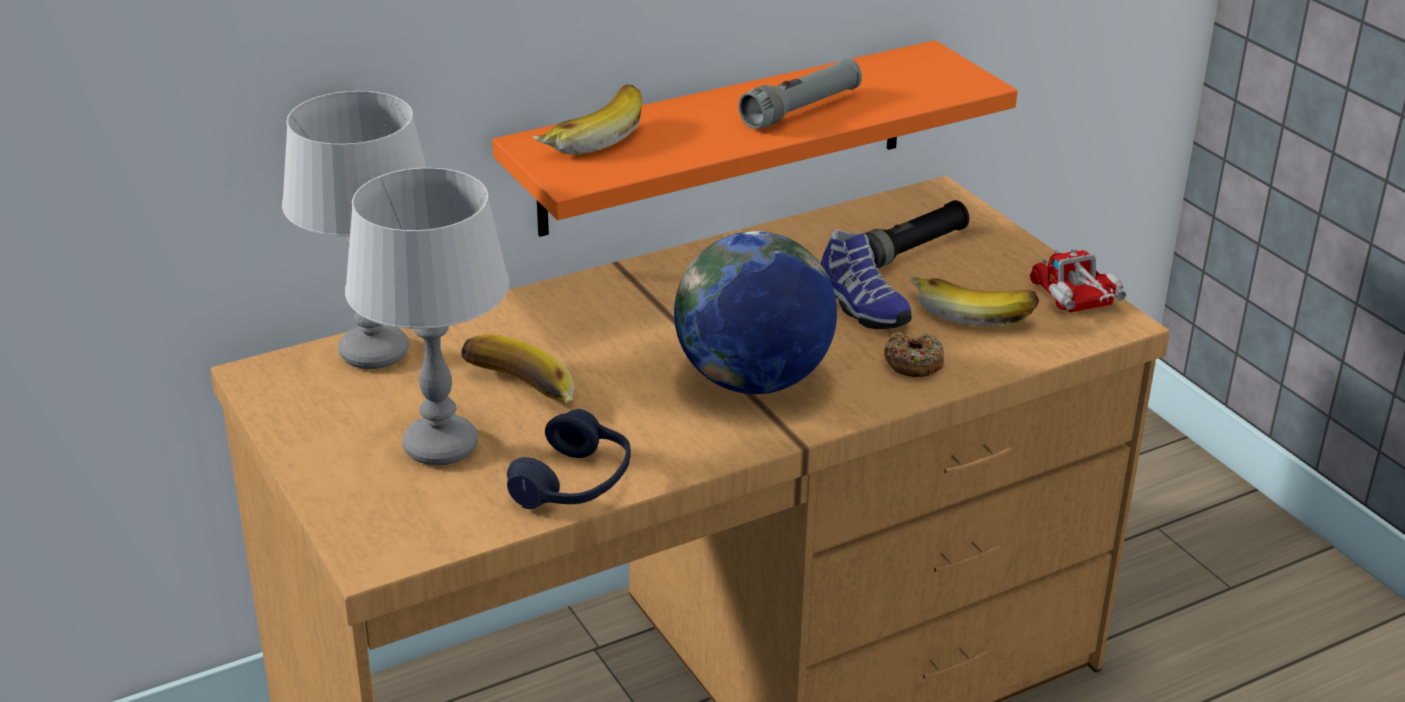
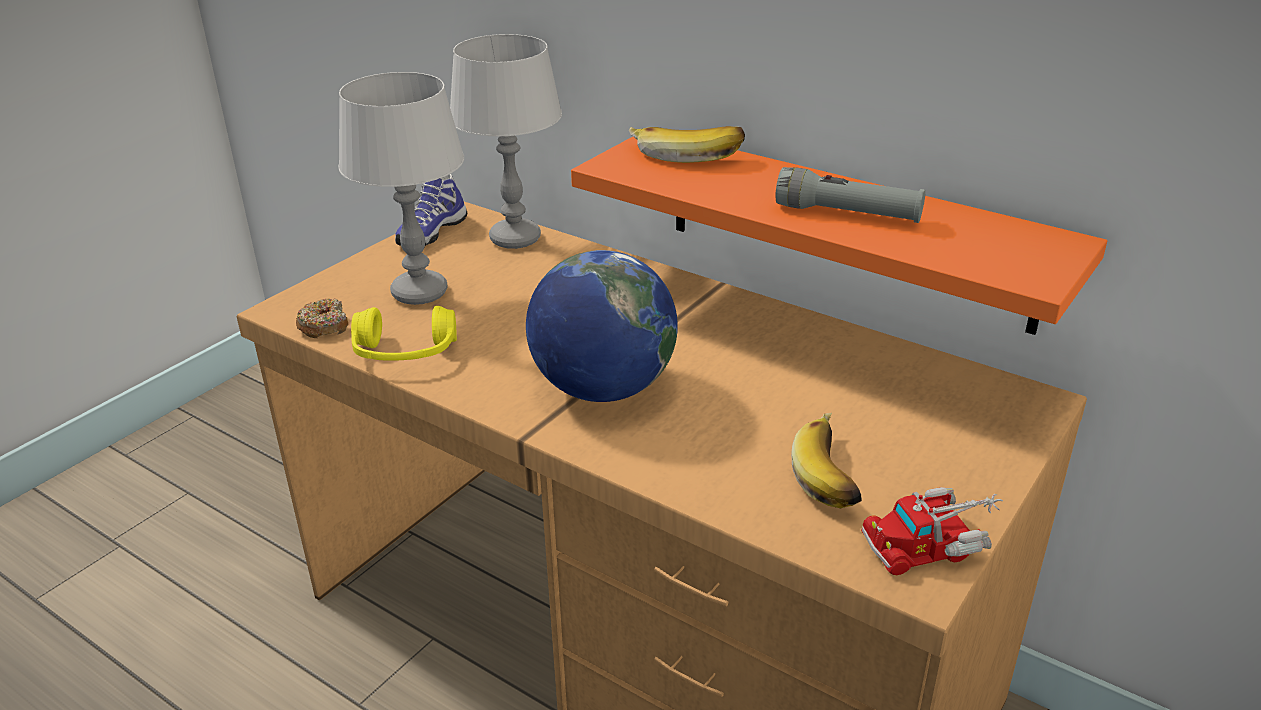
camera: 65 degrees right, 0 degrees up
(517, 392) = (507, 299): banana -> none
(574, 483) = (405, 353): blue headphones -> yellow headphones
(859, 307) = (773, 409): shoe -> shoe (430, 232)
(910, 250) = (908, 411): black flashlight -> none
(913, 363) = (704, 463): donut -> donut (324, 326)
(1078, 300) = (932, 542): toy truck -> toy truck turned 150 degrees counterclockwise

